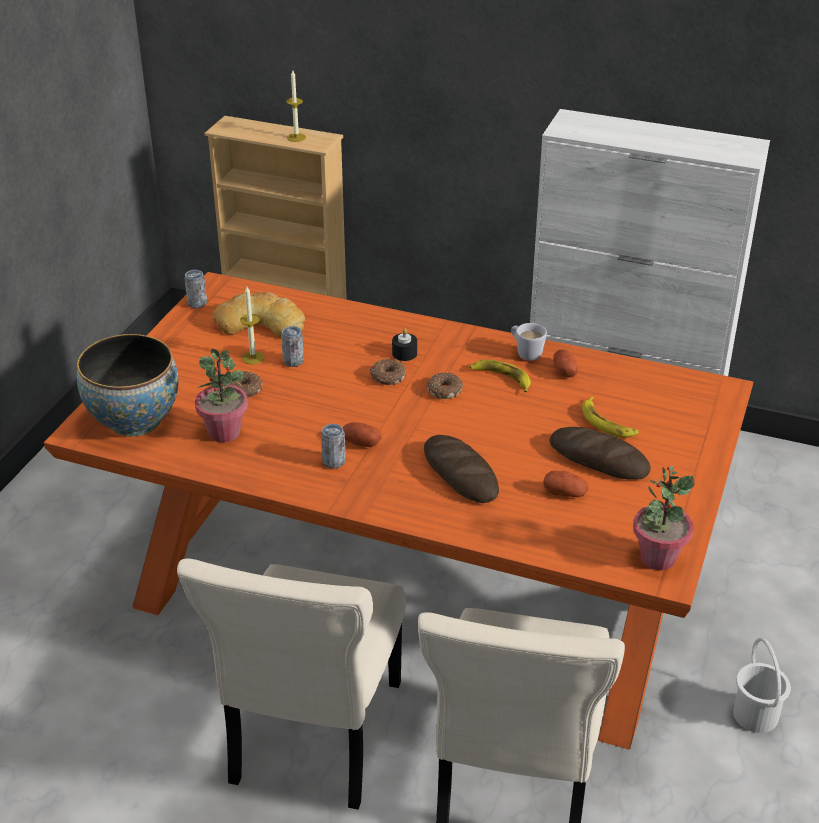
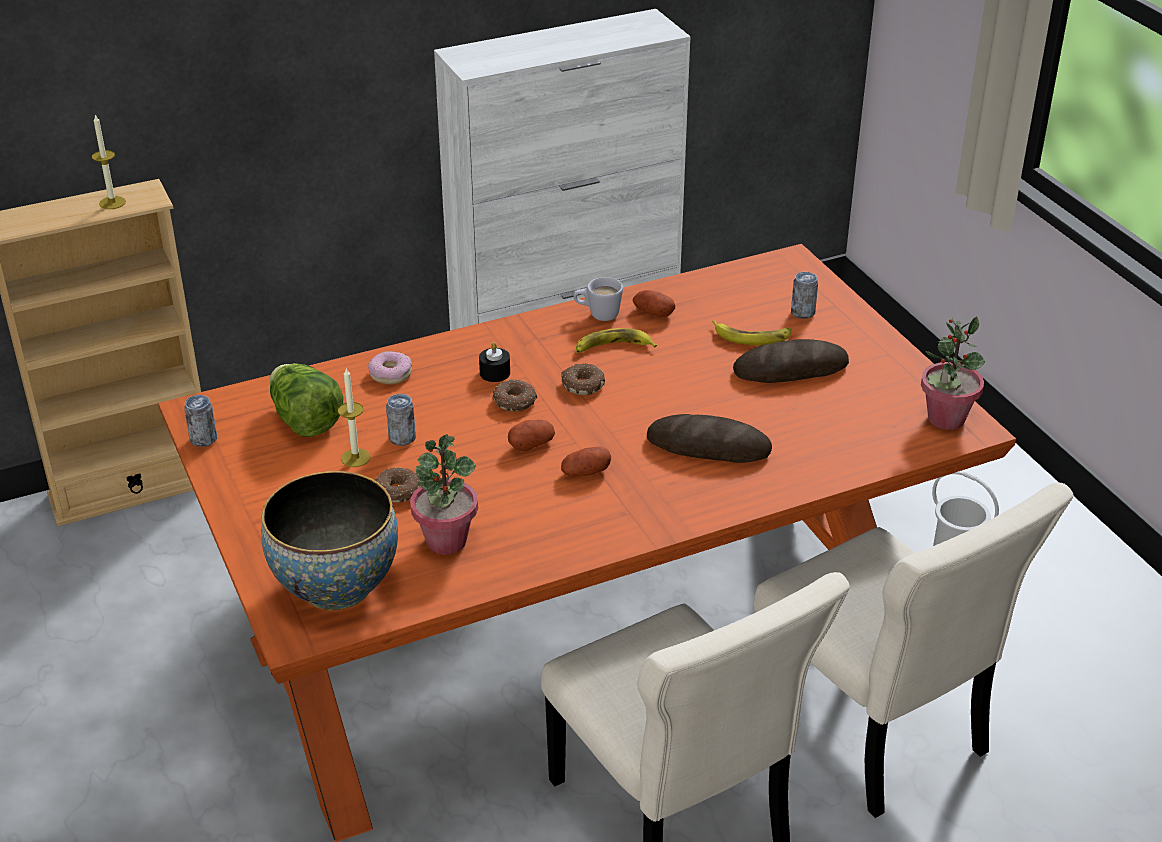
camera: 45 degrees left, 0 degrees up
(260, 322) = (305, 421): bread -> lettuce
(334, 462) = (590, 503): can -> can (802, 313)
(345, 321) = (390, 374): none -> donut
(565, 493) = (809, 411): potato -> potato (531, 444)

